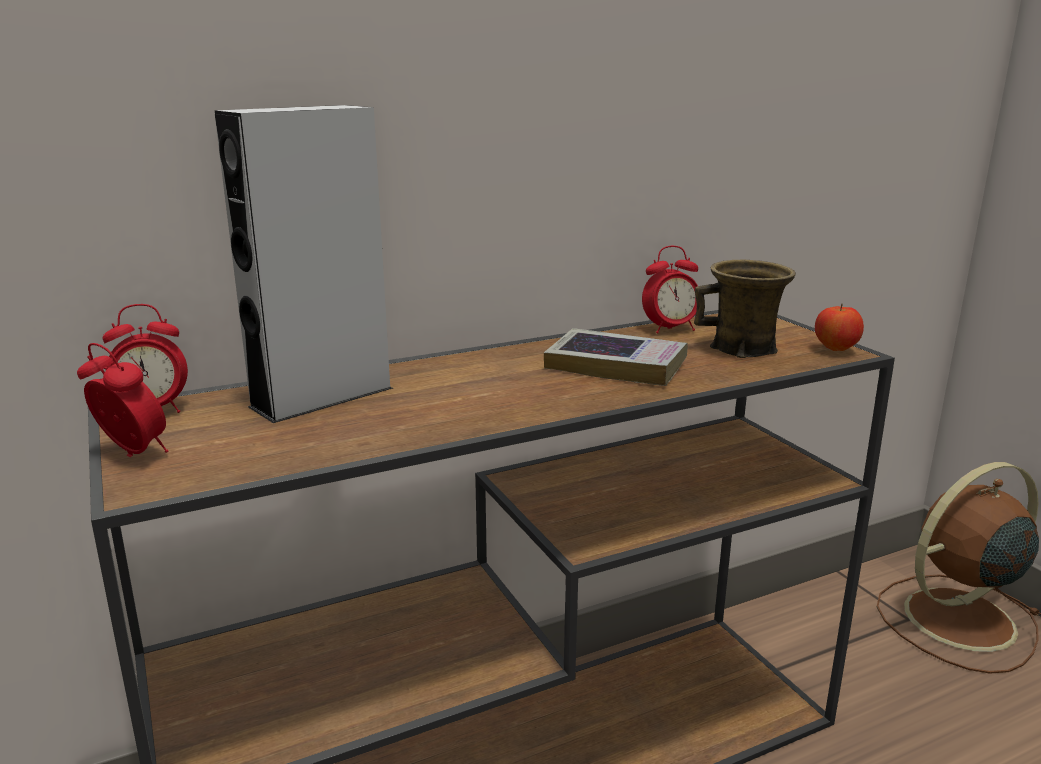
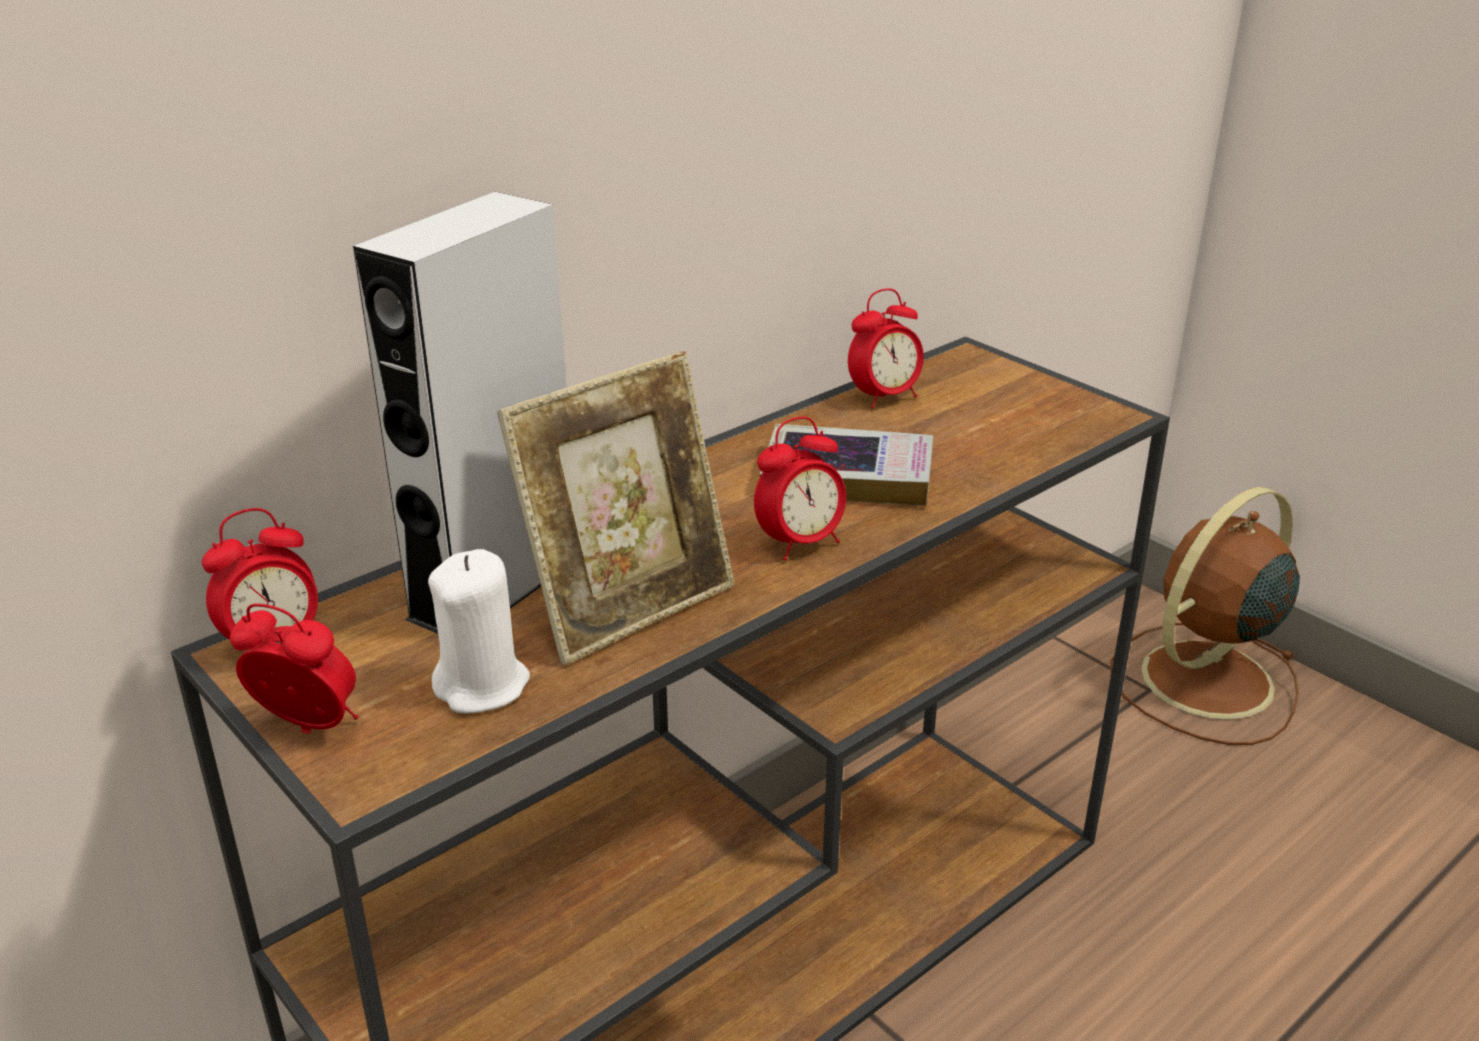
camera: 15 degrees left, 10 degrees up
(268, 447) = (483, 686): none -> white candle
(405, 417) = (629, 606): none -> picture frame
(555, 397) = (800, 543): none -> alarm clock
(743, 349) = (990, 424): brown mug -> none
(835, 349) = (1098, 411): apple -> none

